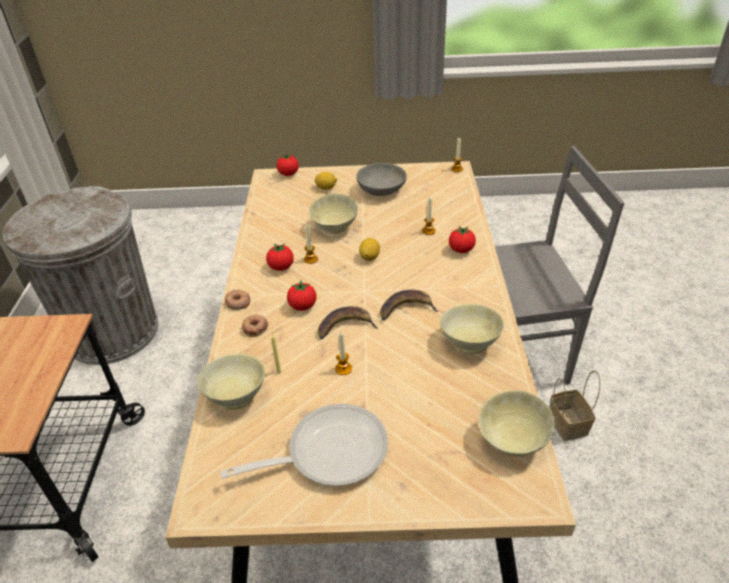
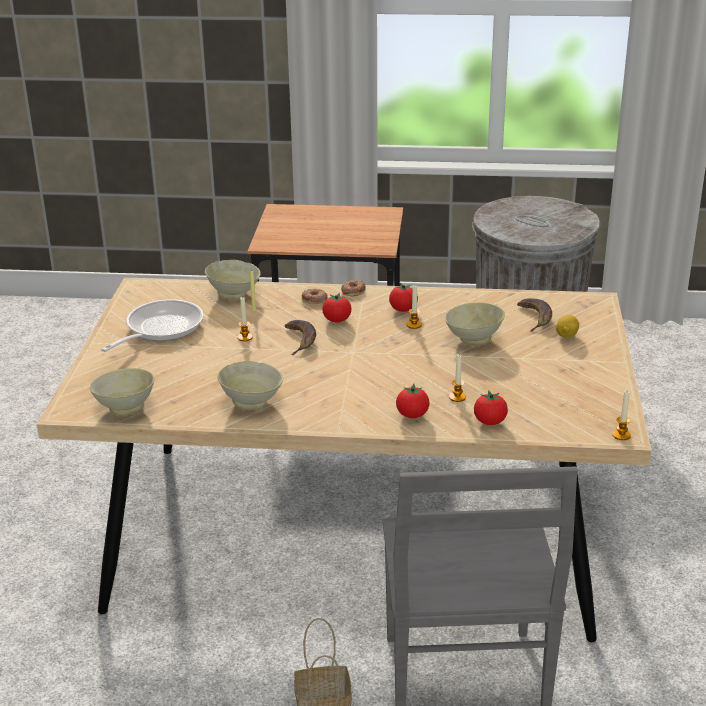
camera: 95 degrees right, 10 degrees down
(288, 174) = (602, 313): tomato -> tomato (490, 422)
(328, 452) = (159, 329): frying pan -> frying pan turned 135 degrees counterclockwise
(369, 257) = (410, 357): lemon -> none
(381, 191) = (557, 372): grey bowl -> none
(406, 309) = (315, 372): banana -> banana (535, 317)

